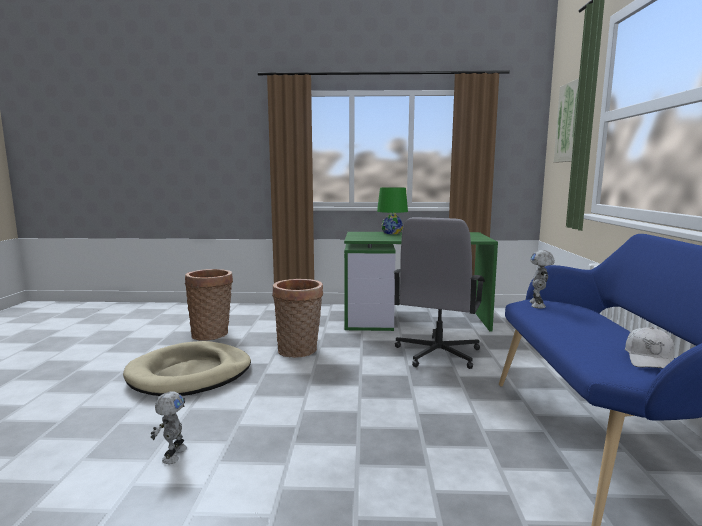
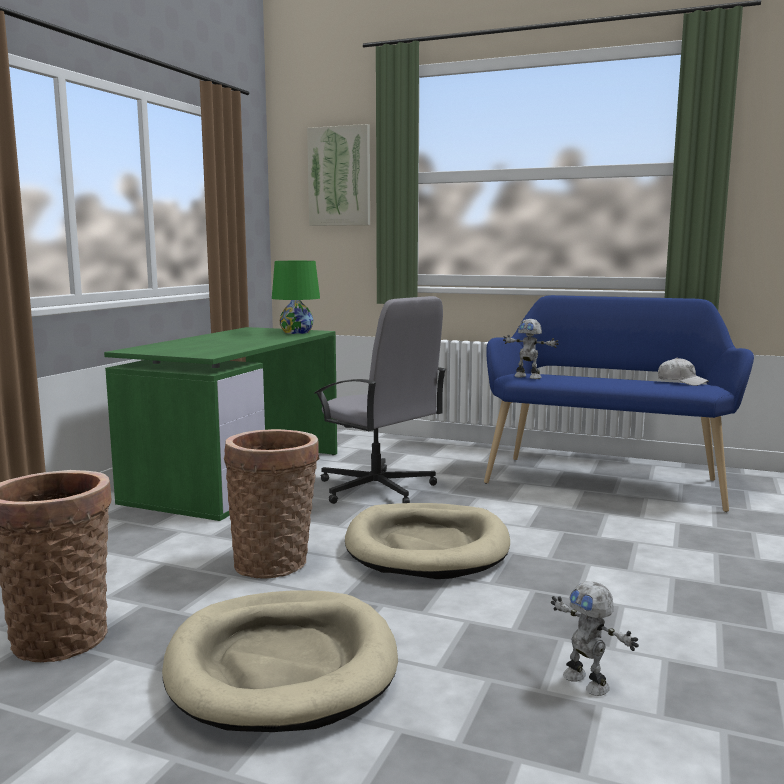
camera: 70 degrees left, 0 degrees up
(173, 454) = (587, 682): toy robot -> toy robot turned 150 degrees counterclockwise
(348, 383) = (427, 547): none -> beige dog bed
(391, 233) = (179, 342): green table lamp -> green table lamp (296, 332)

